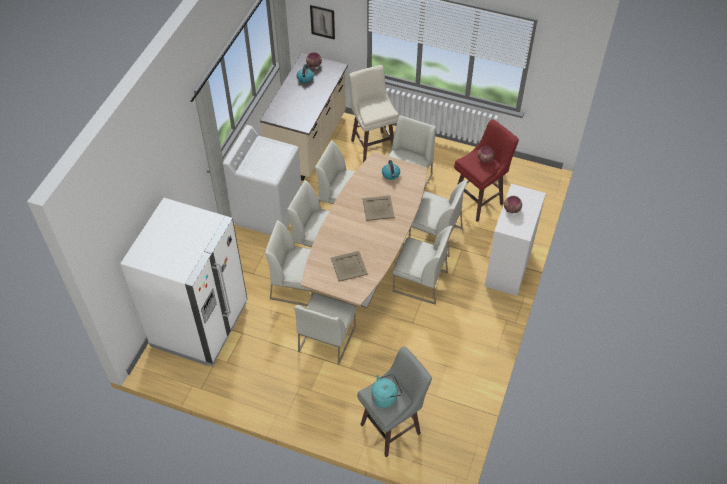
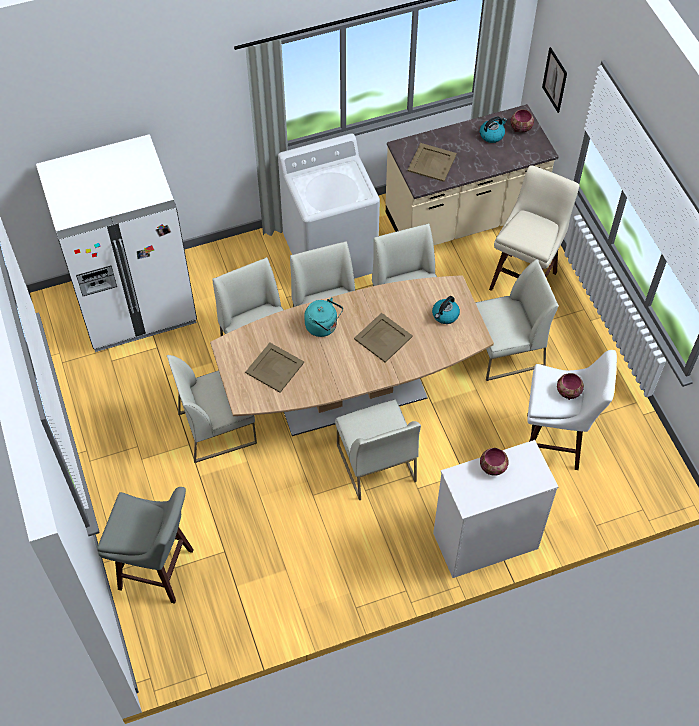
camera: 50 degrees right, 5 degrees up
(295, 112) = (431, 162): none -> beige tray
(385, 397) = (132, 522): turquoise kettle -> turquoise kettle (323, 326)
(434, 235) = (456, 432): white chair -> none
(479, 201) = (555, 442): red stool -> white stool

